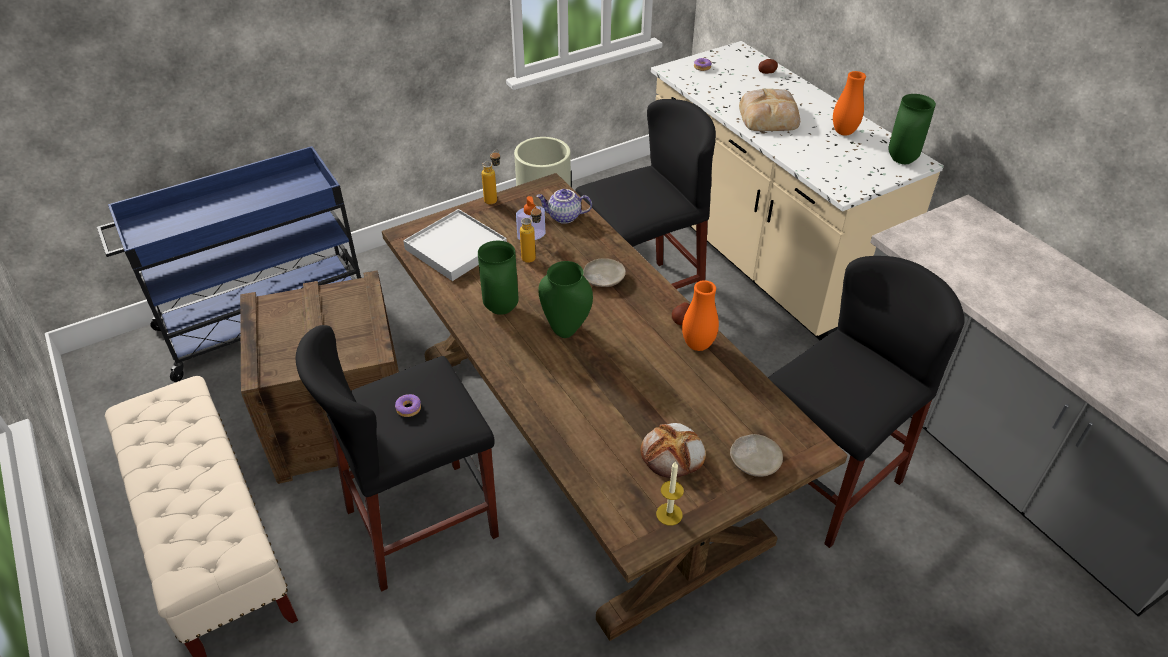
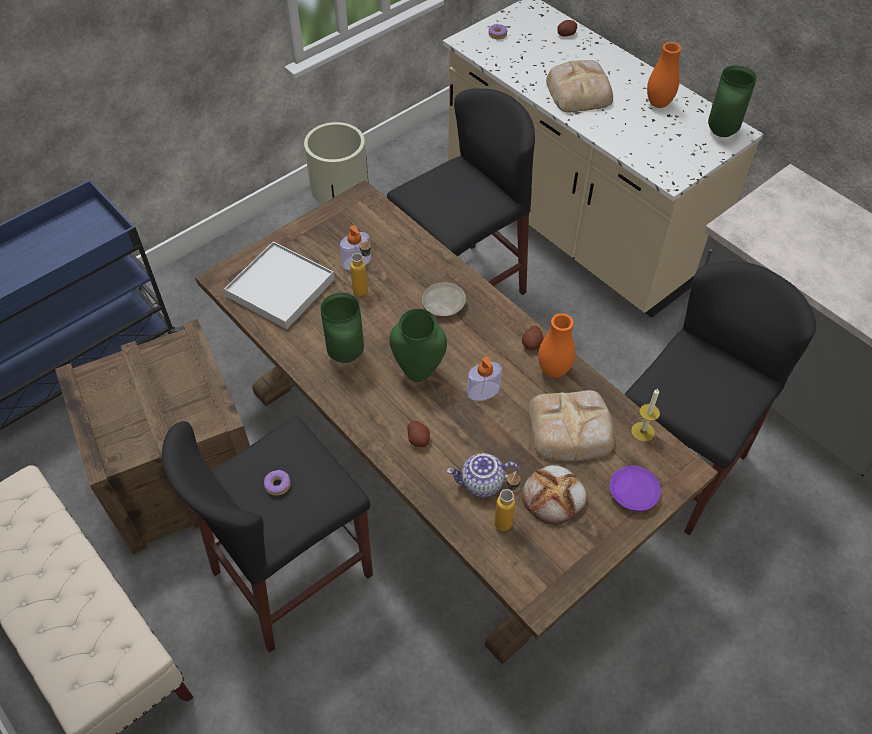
camera: 10 degrees left, 10 degrees up
(494, 198) = (306, 220): bottle -> bottle (506, 517)
(551, 386) = (418, 439): none -> potato
(564, 217) = (386, 235): teapot -> teapot (481, 484)
(624, 354) = (483, 391): none -> soap dispenser
(669, 514) = (563, 563): candle -> candle (642, 431)
(704, 397) = (572, 429): none -> bread
(755, 461) = (633, 492): beige plate -> purple plate

